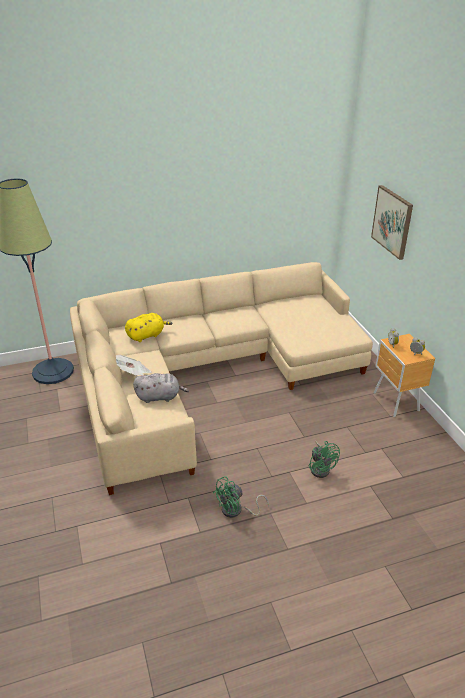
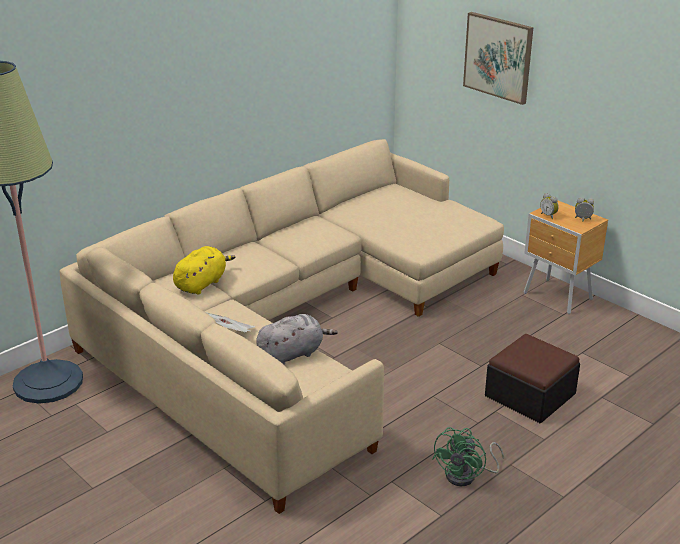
camera: 25 degrees left, 5 degrees down
(321, 468) = (530, 395): green fan -> ottoman

